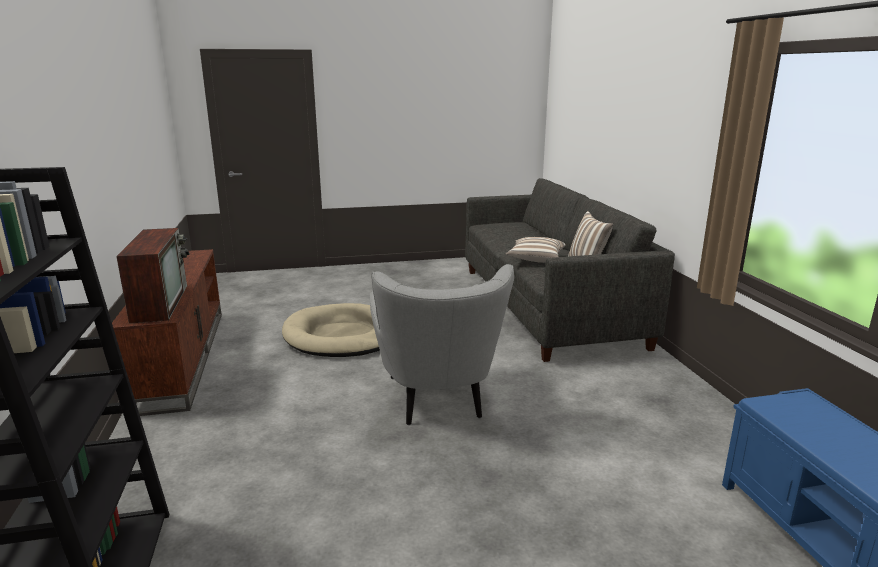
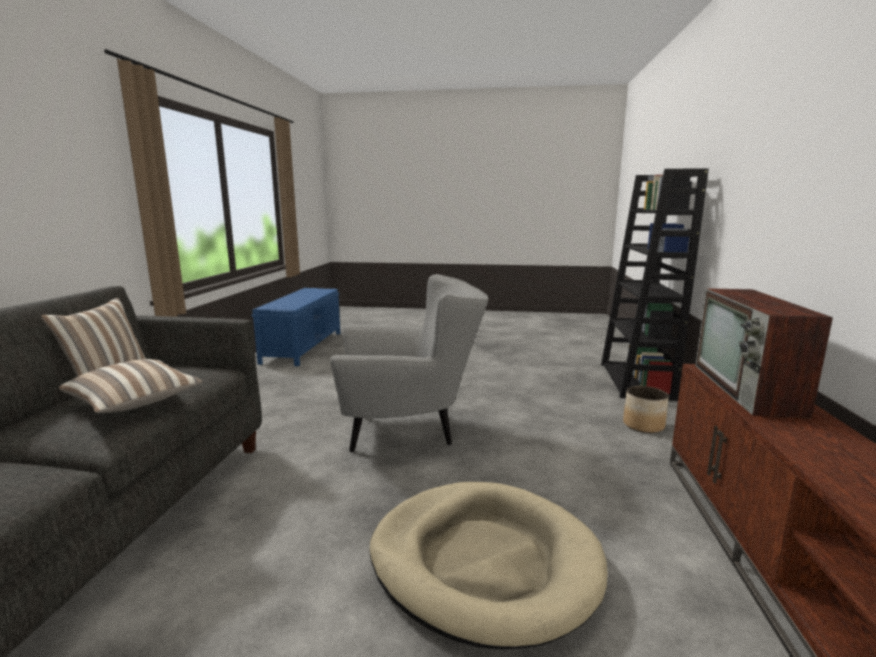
camera: 160 degrees left, 5 degrees down
(177, 456) = (643, 425): none -> planter
(437, 401) = (410, 430): grey armchair -> grey armchair turned 75 degrees clockwise

